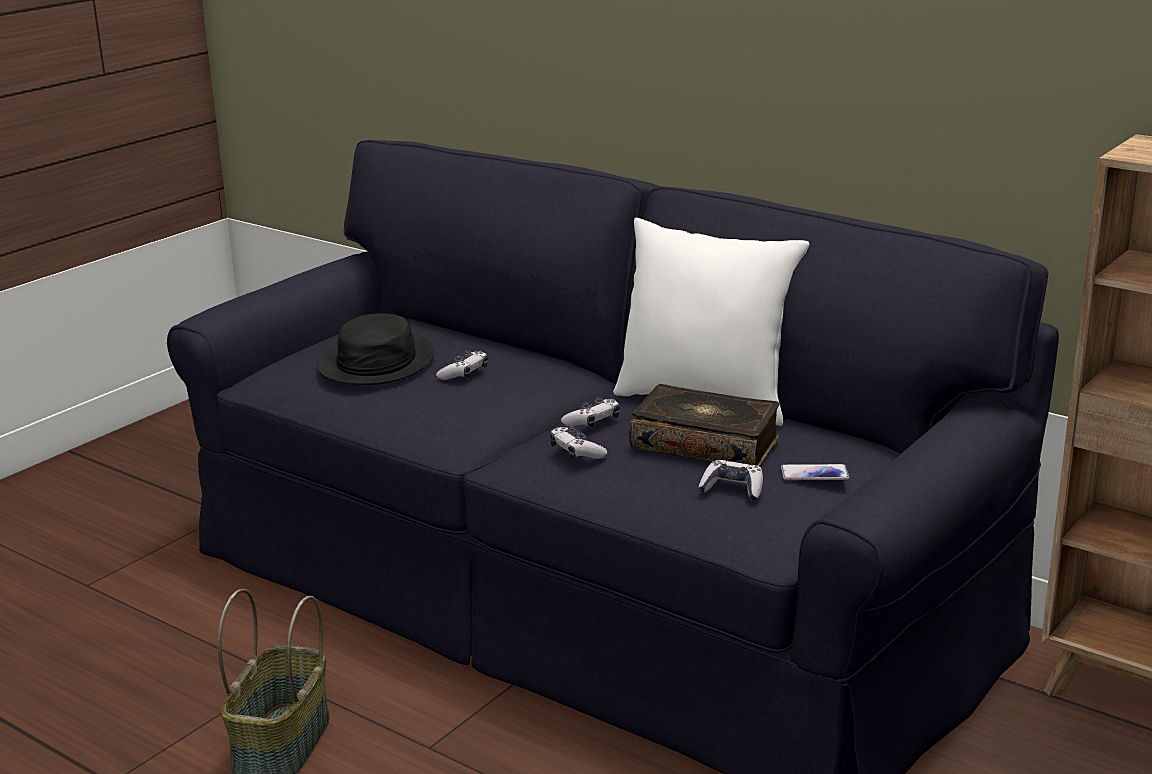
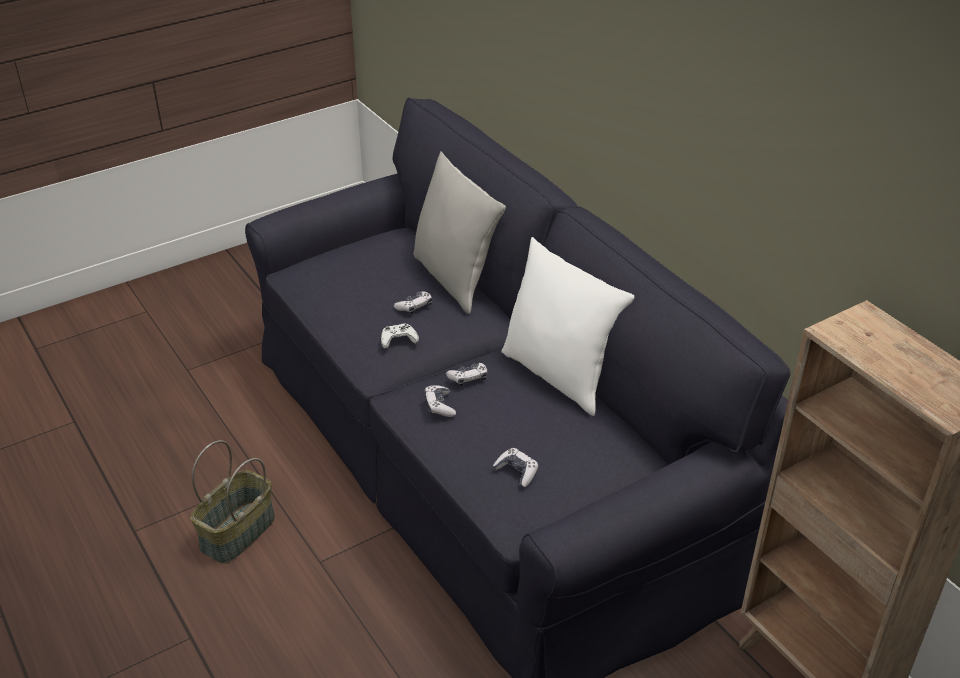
camera: 20 degrees right, 15 degrees up
(376, 361) = (366, 279): black hat -> none
(467, 405) = (398, 339): none -> white game controller
(495, 344) = (455, 279): none -> grey pillow
(705, 444) = (527, 422): book -> none
(814, 474) = (581, 472): phone -> none

